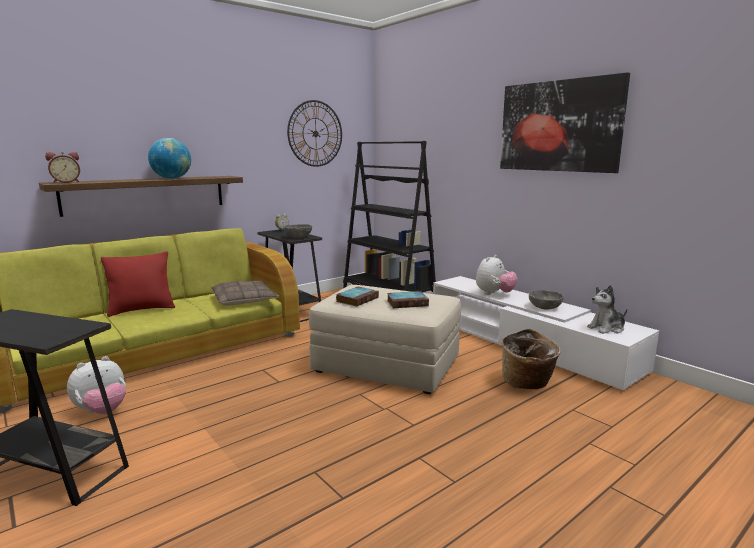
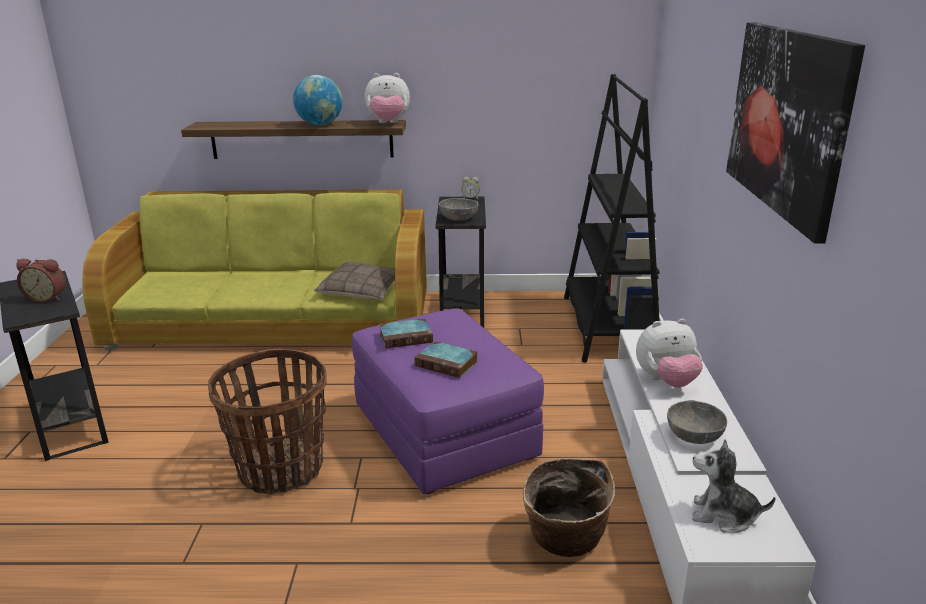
camera: 40 degrees right, 10 degrees up
(66, 182) = (211, 125): alarm clock -> alarm clock (47, 298)
(102, 411) = (159, 377): plush toy -> plush toy (388, 123)
(142, 309) = (262, 275): red pillow -> none
(315, 133) = (543, 60): wall clock -> none
(317, 421) = (280, 470): none -> basket
(387, 365) = (445, 432): beige ottoman -> purple ottoman

